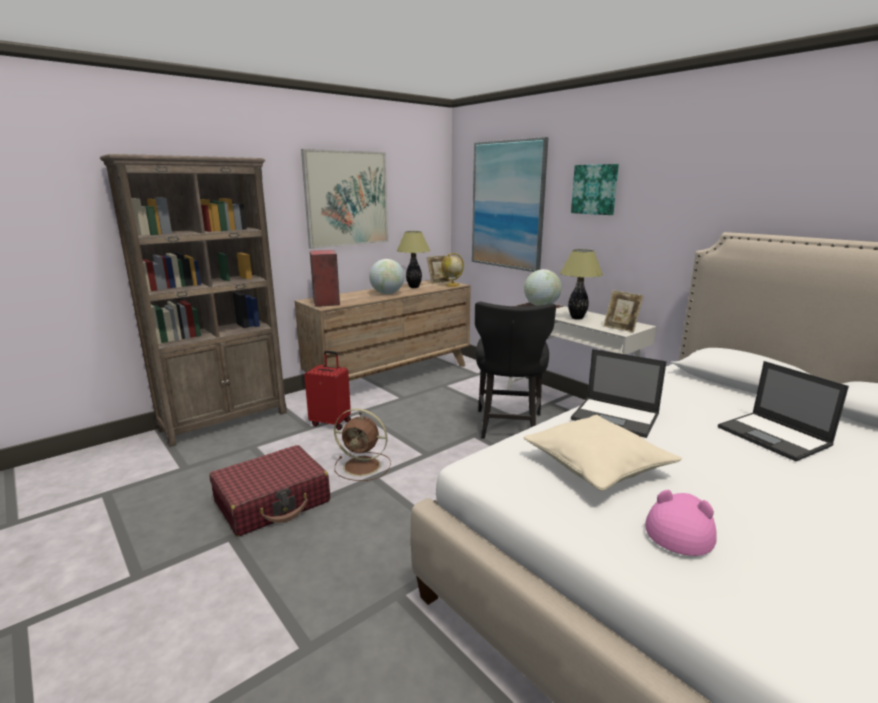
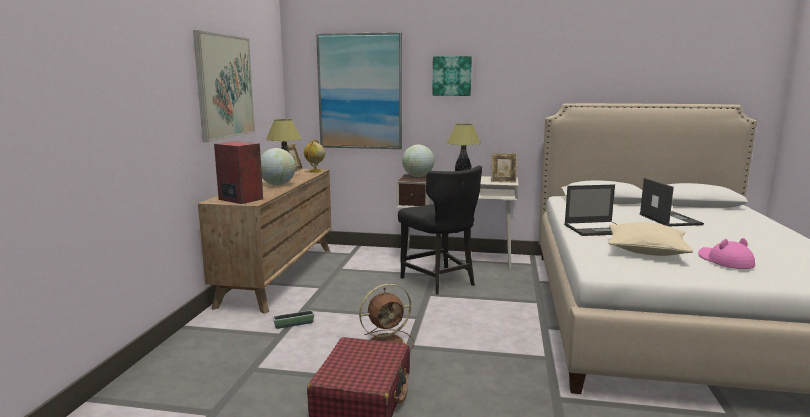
camera: 40 degrees left, 5 degrees down
(225, 421) = (170, 361): brown bookcase -> none
(331, 422) = (294, 324): red suitcase -> planter
(774, 436) = (669, 219): laptop -> laptop turned 120 degrees counterclockwise

